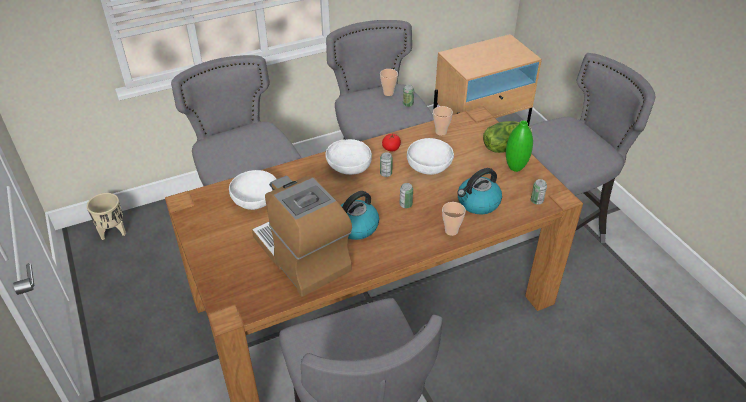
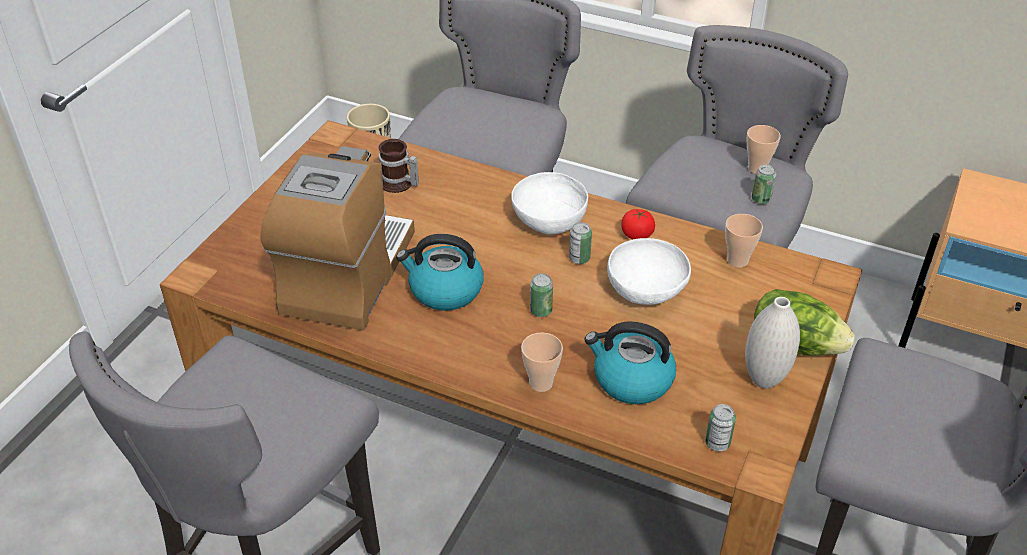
camera: 50 degrees right, 0 degrees up
(256, 200) = (398, 184): white bowl -> mug
(515, 167) = (764, 379): green vase -> white vase

